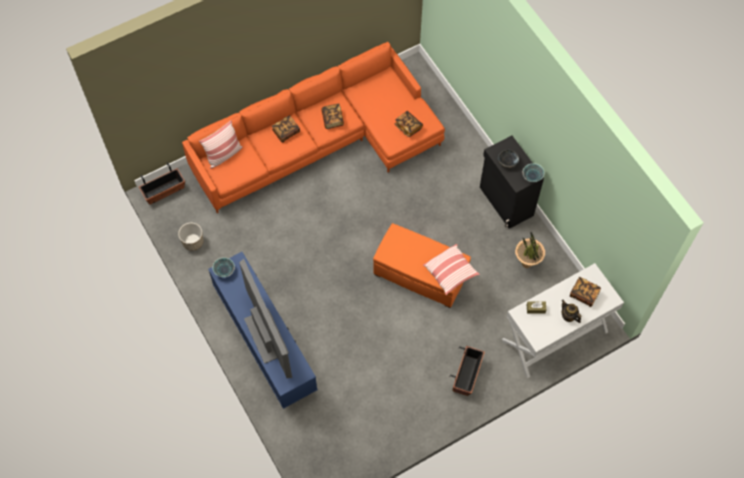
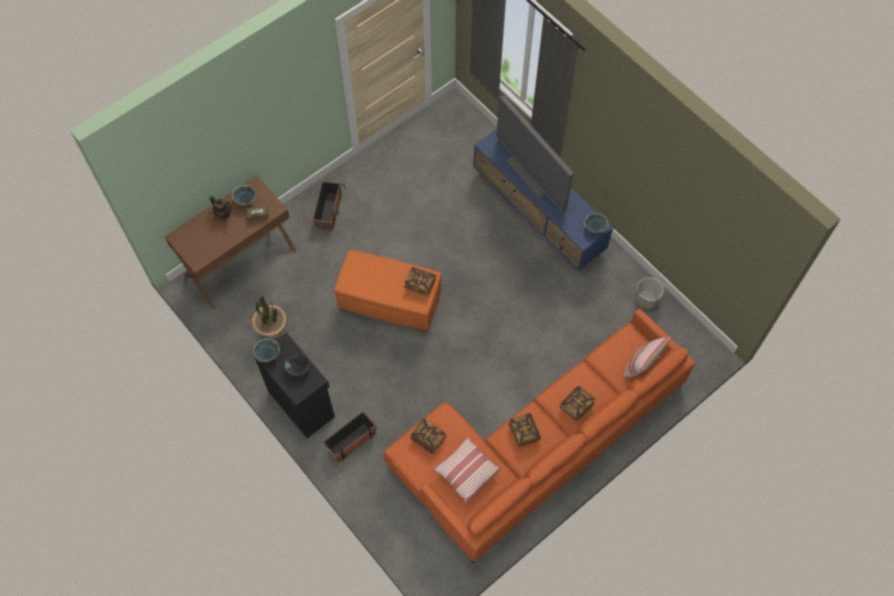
camera: 170 degrees right, 0 degrees up
(164, 191) = (700, 351): planter -> planter (351, 441)
(451, 273) = (354, 269): pillow -> pillow (466, 472)
(547, 326) = (245, 200): none -> bowl
(555, 336) = (240, 262): white console table -> brown console table
(584, 294) = (207, 237): book -> book (420, 284)

